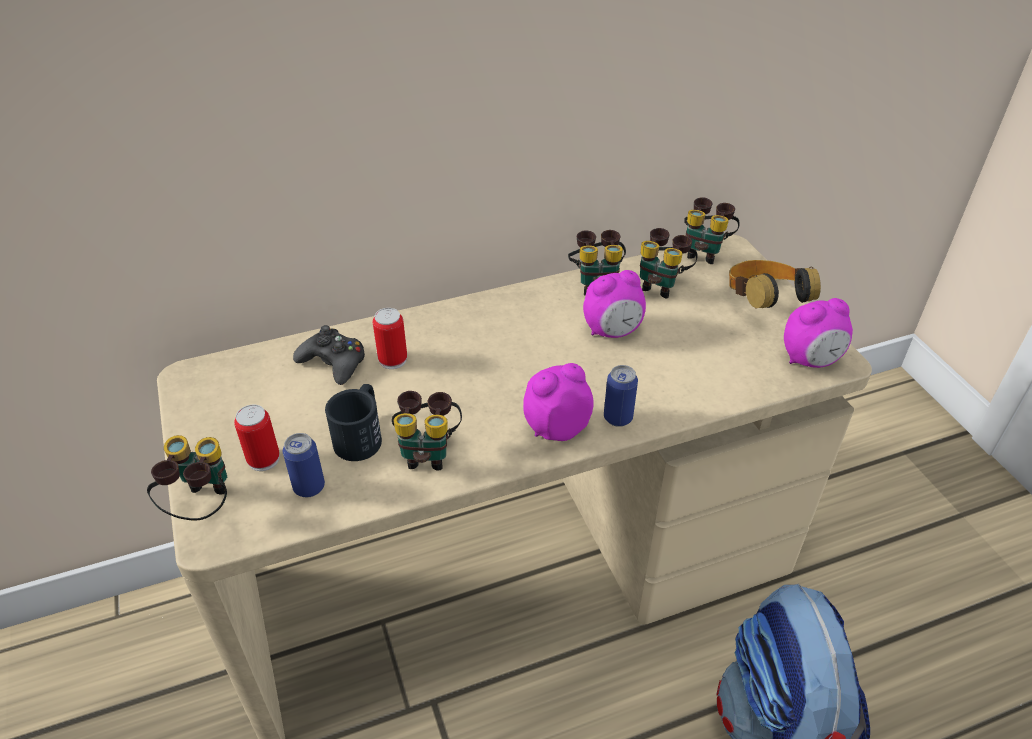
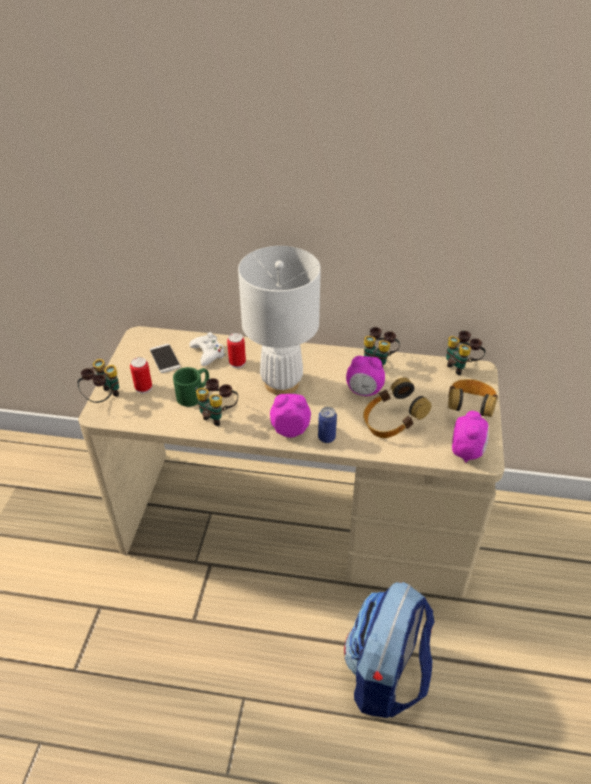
camera: 30 degrees right, 0 degrees up
(265, 397) = (165, 358): none -> phone
(309, 487) = (153, 409): can -> none
(333, 362) = (208, 353): black game controller -> white game controller
(361, 434) = (194, 394): black mug -> green mug
(487, 364) = (282, 383): none -> white table lamp
(661, 285) = (416, 376): binoculars -> none
(686, 361) = (391, 424): none -> headphones
(810, 360) = (466, 452): alarm clock -> alarm clock turned 90 degrees counterclockwise

